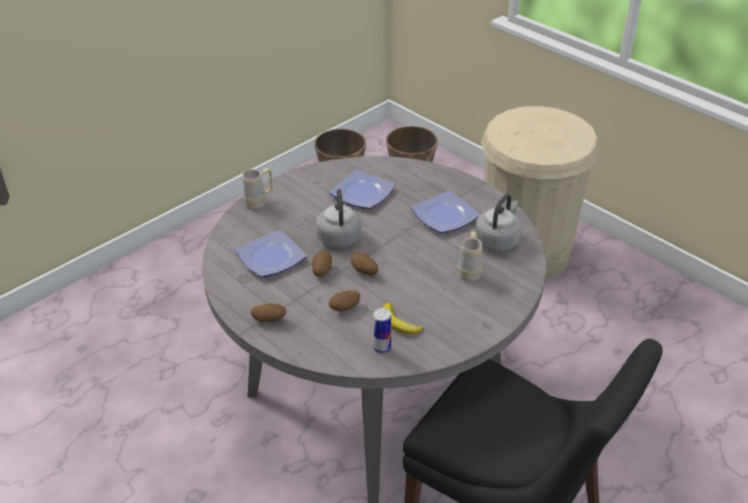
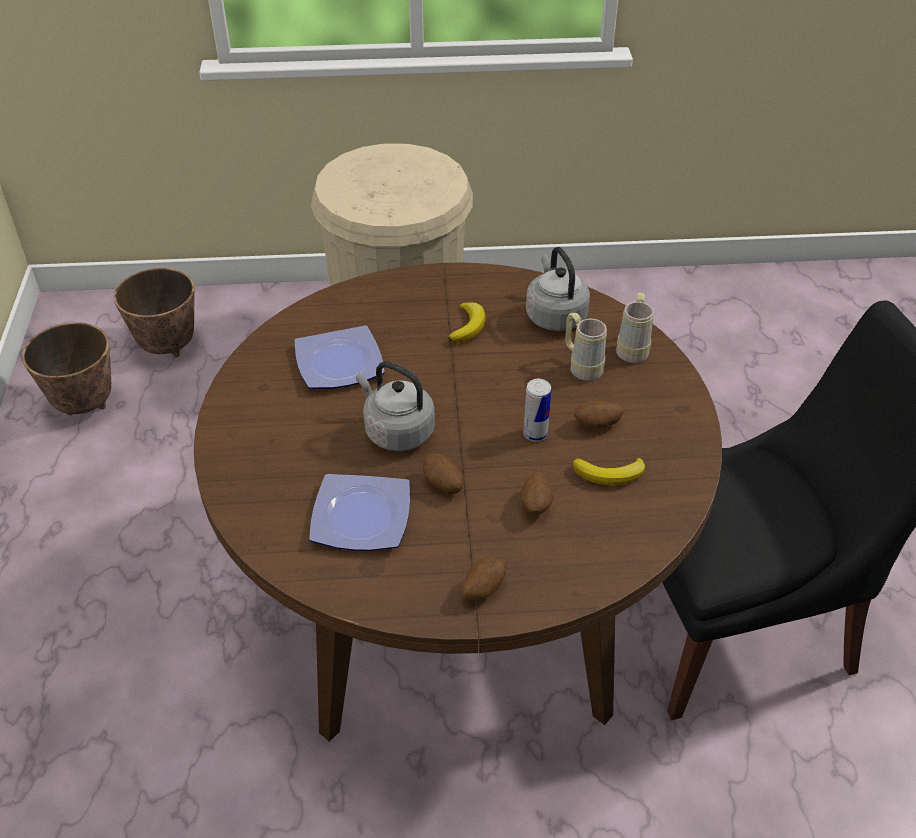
camera: 50 degrees left, 5 degrees up
(259, 202) = (231, 462): beige mug -> beige mug (633, 348)
(364, 272) = (487, 449): potato -> potato (597, 425)
(375, 394) = (457, 610): grey dining table -> brown dining table
(382, 348) = (638, 514): can -> can (535, 434)
(446, 216) = (468, 326): plate -> banana

